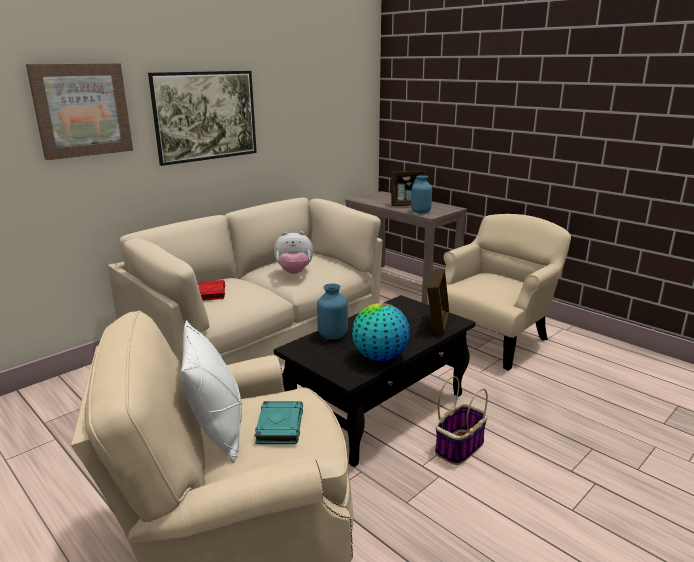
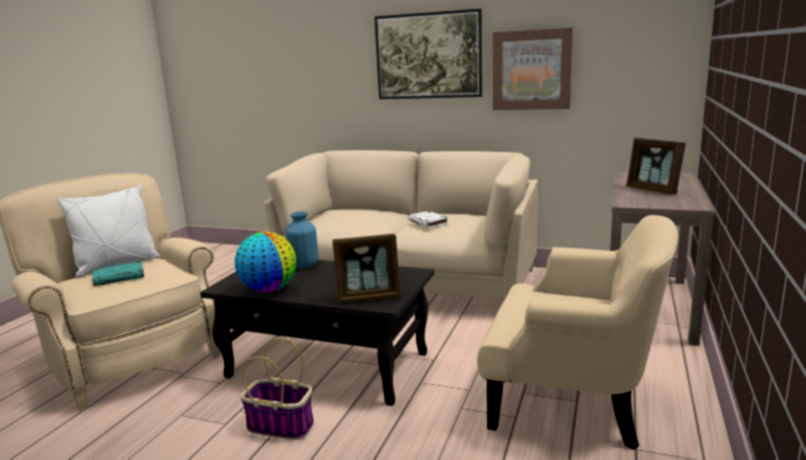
camera: 65 degrees right, 5 degrees down
(82, 110) = (323, 48): picture -> picture (531, 70)
(211, 293) = (349, 214): red book -> none
(294, 273) = (428, 222): plush toy -> white book
(420, 212) = (633, 198): blue vase -> none

